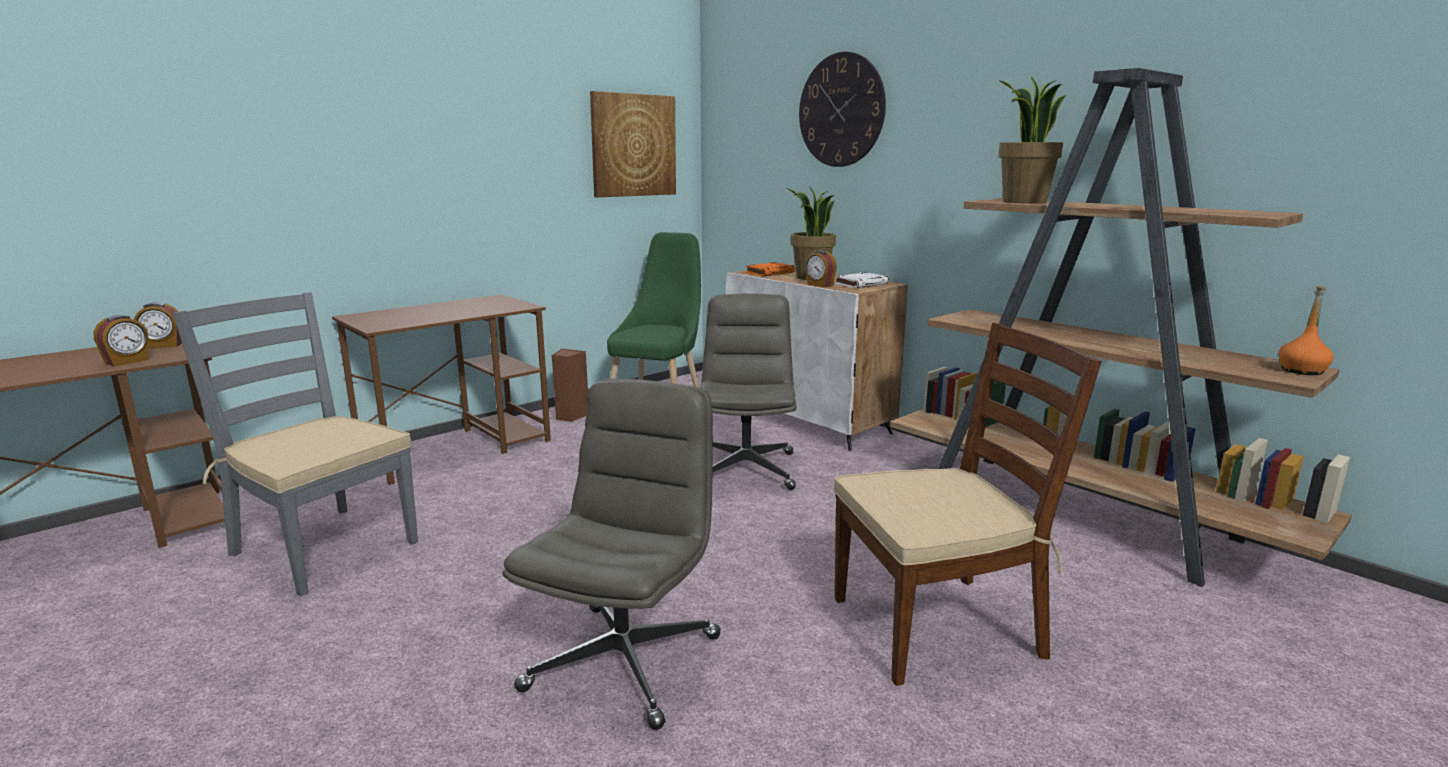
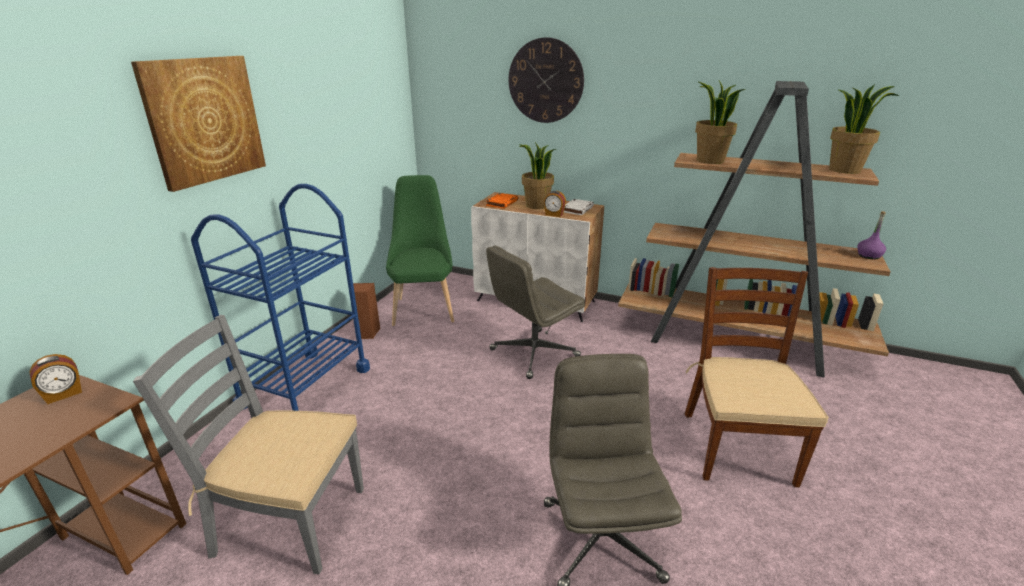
camera: 25 degrees left, 10 degrees up
(127, 361) = (58, 429): alarm clock -> none
(458, 448) = (305, 387): brown desk -> blue cart
(633, 145) = (372, 107): picture -> picture (204, 120)
(745, 469) = (533, 354): grey office chair -> grey office chair turned 105 degrees counterclockwise
(937, 626) = (736, 446): brown chair -> brown chair turned 45 degrees counterclockwise
(1243, 211) = (844, 170): none -> potted plant
(1302, 371) = (869, 256): orange bottle -> purple bottle

